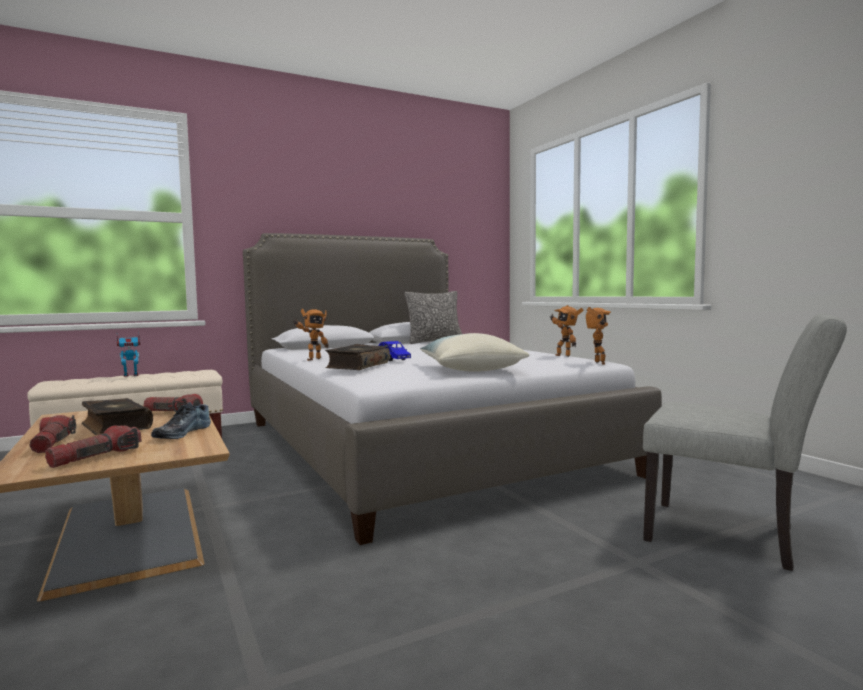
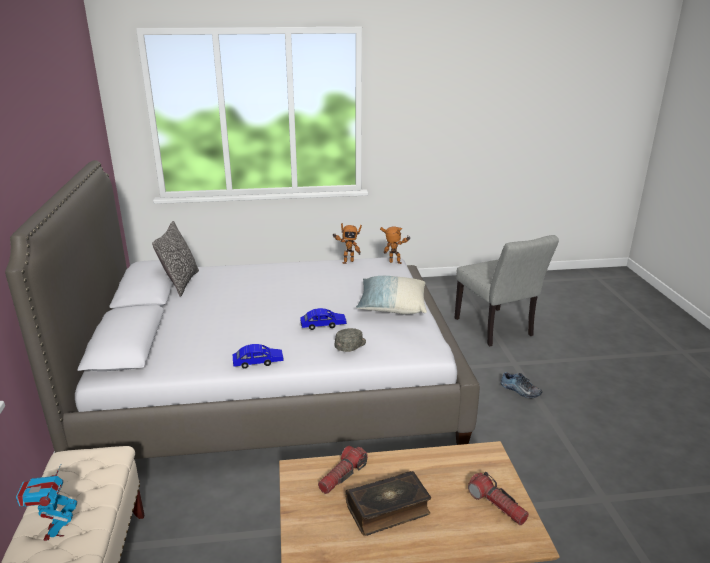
camera: 70 degrees left, 20 degrees up
(52, 444) = (443, 541): flashlight -> none
(181, 433) = (433, 466): shoe -> shoe (520, 390)
(312, 359) = (258, 362): toy robot -> blue toy car
(357, 366) = (351, 345): book -> grey cap
(733, 536) = (497, 330): grey chair -> grey chair turned 105 degrees clockwise

